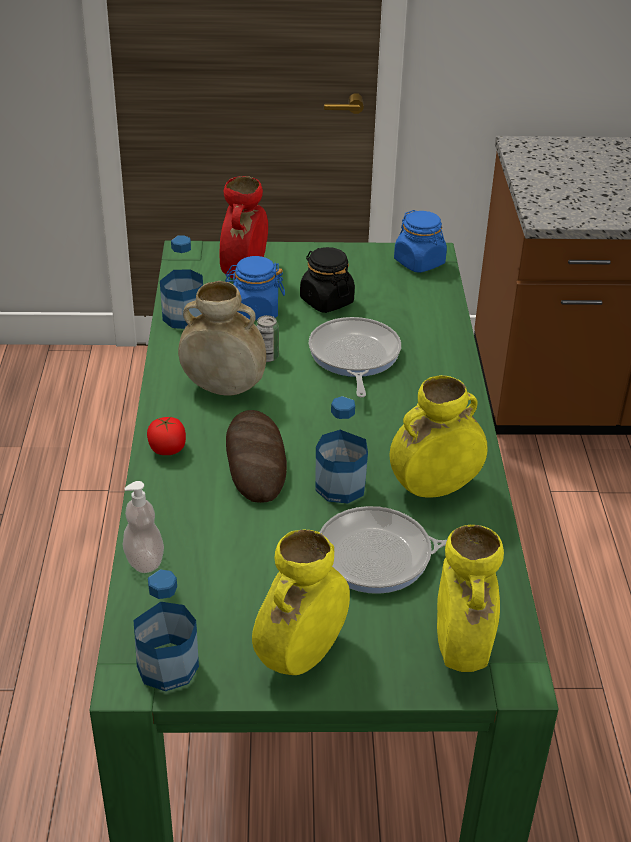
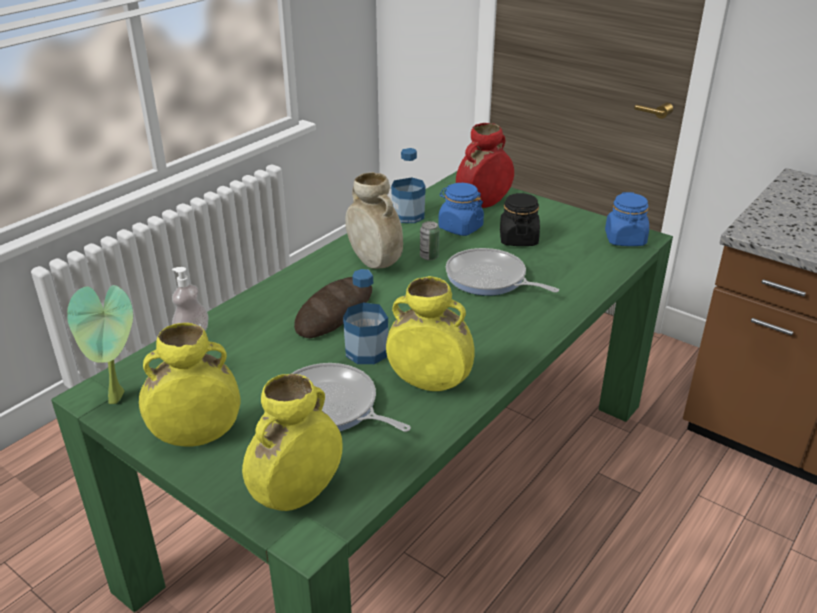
camera: 40 degrees right, 5 degrees down
(167, 449) = (293, 283): tomato -> none
(167, 666) = (119, 399): bottle -> potted plant
(353, 357) = (489, 279): frying pan -> frying pan turned 90 degrees counterclockwise

